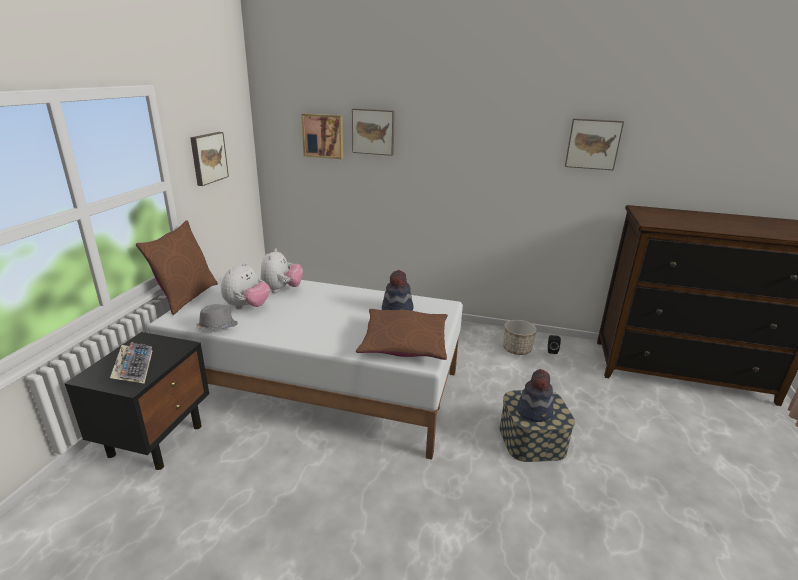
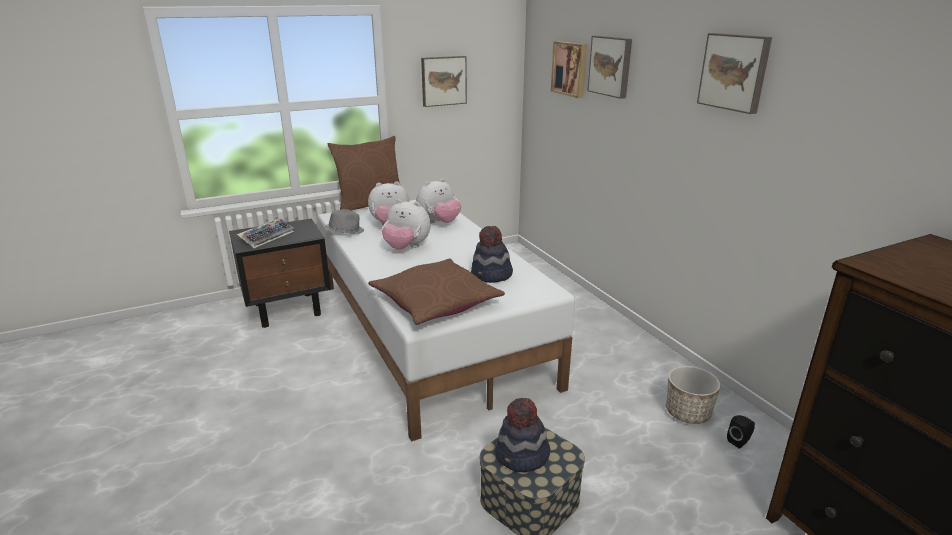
camera: 50 degrees right, 0 degrees up
(300, 318) = (406, 248): none -> plush toy
(593, 144) = (882, 106): picture -> picture (734, 72)

